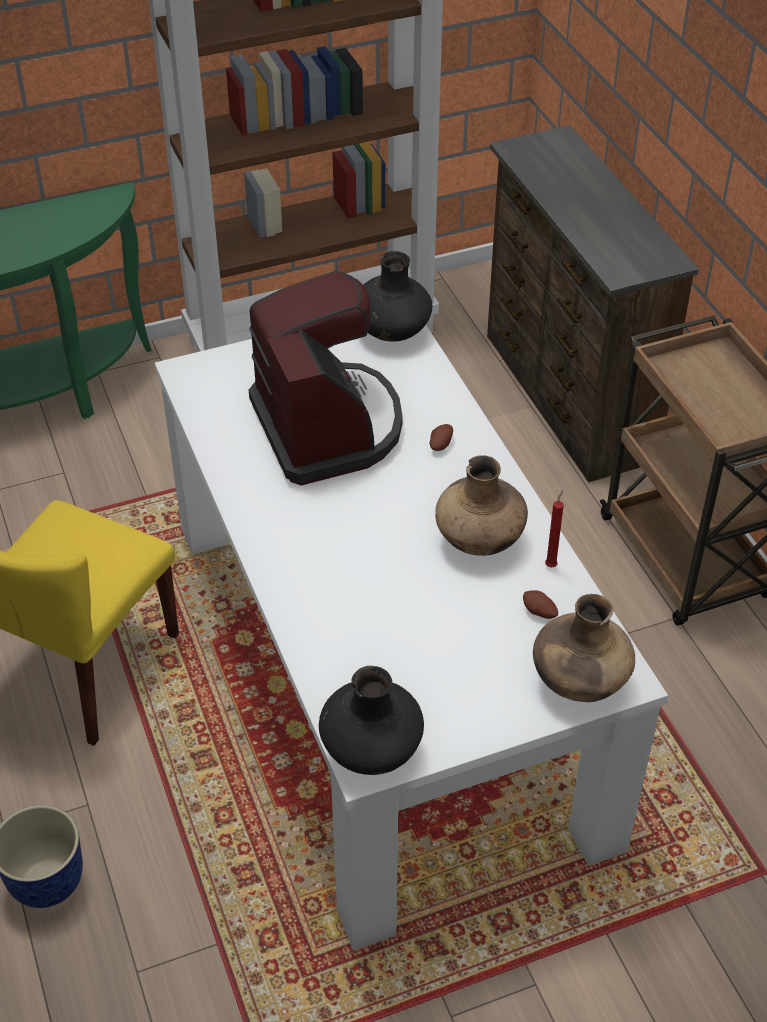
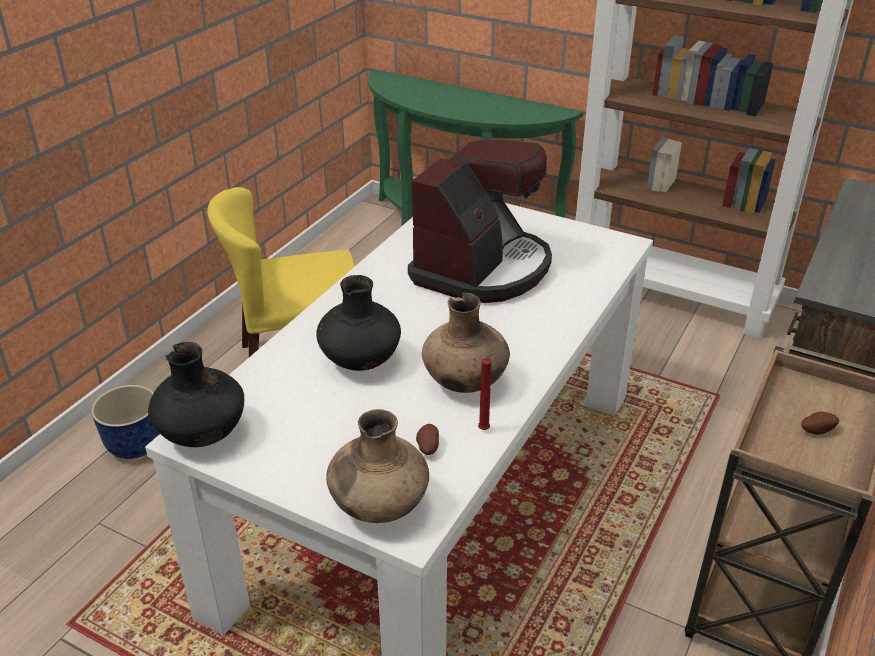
camera: 50 degrees right, 10 degrees down
(391, 332) = (609, 248): black vase -> black vase (360, 360)
(440, 444) = (534, 319): potato -> potato (816, 430)

